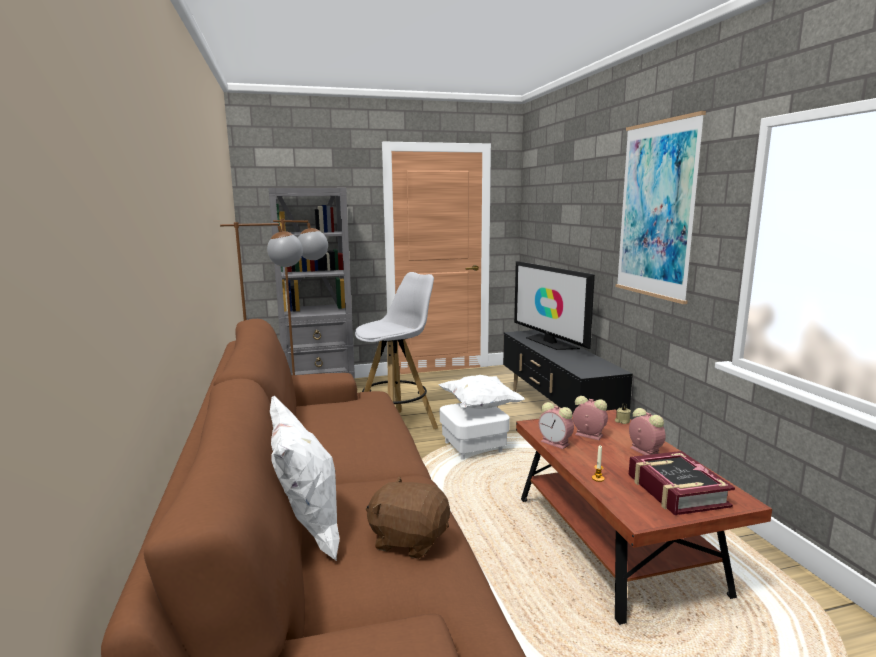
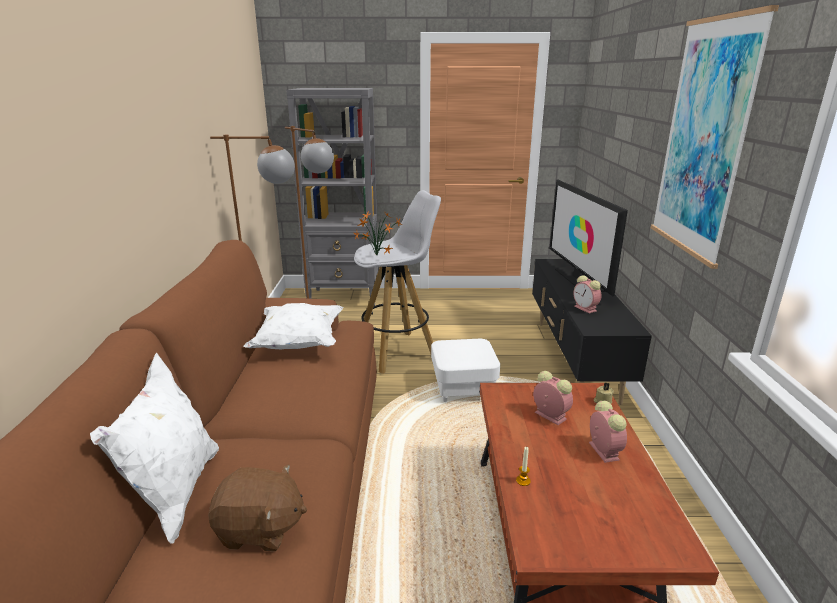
camera: 15 degrees right, 10 degrees up
(379, 331) = (376, 255): none -> potted plant
(409, 539) = (260, 529): brown plush toy -> brown plush toy turned 150 degrees clockwise
(480, 406) = (474, 348): white pillow -> white pillow (298, 343)
(556, 443) = (505, 421): alarm clock -> alarm clock (586, 309)
(676, 490) = (607, 517): book -> none

